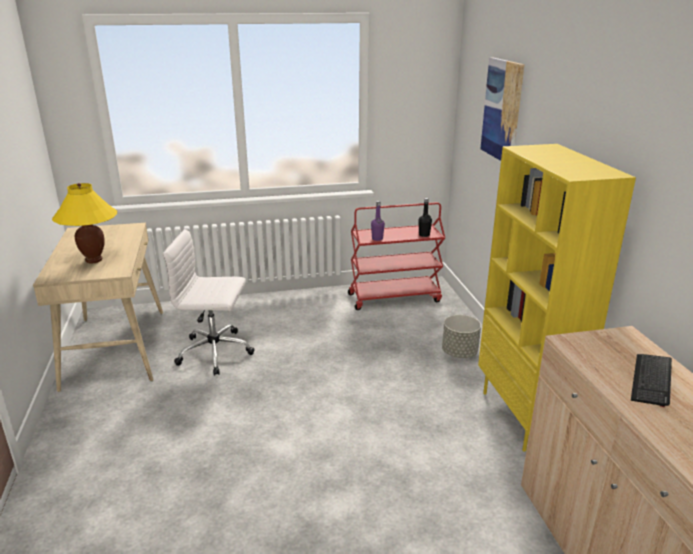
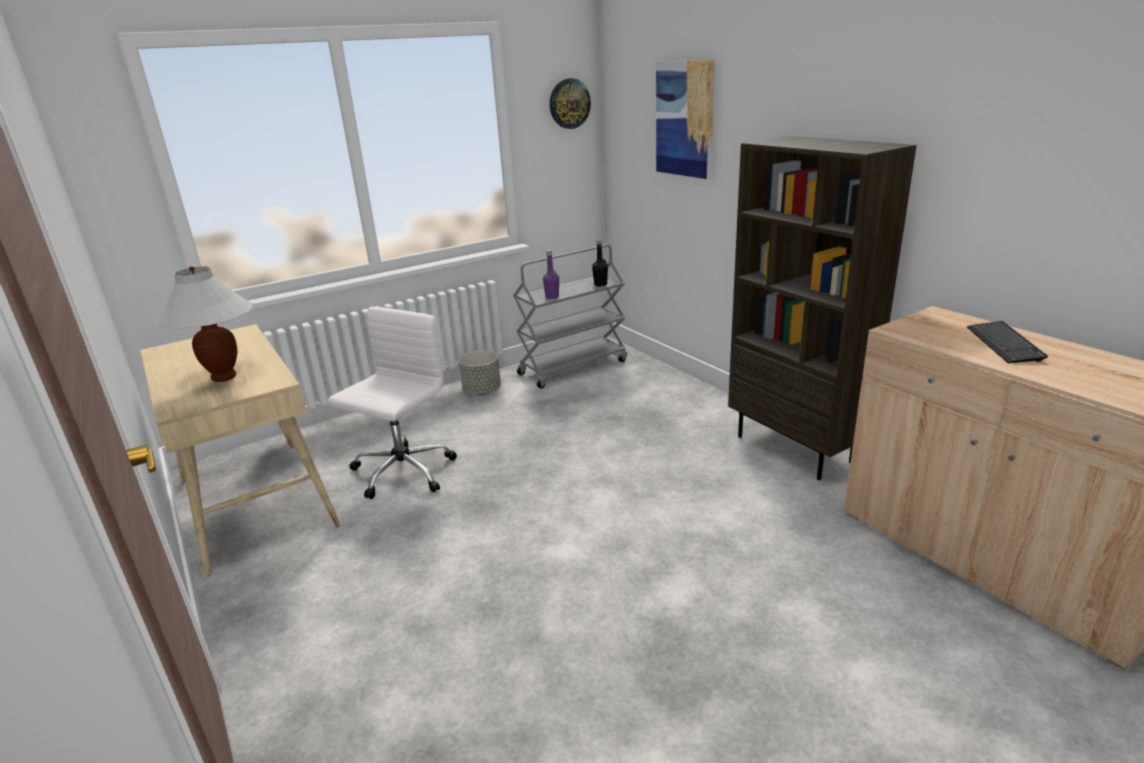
camera: 20 degrees left, 0 degrees up
(94, 260) = (224, 377): yellow table lamp -> white table lamp
(216, 352) = (402, 472): white office chair -> white office chair turned 135 degrees clockwise
(394, 297) = (573, 367): red cart -> grey cart
(426, 81) = (569, 103): none -> wall clock
(459, 352) = (684, 404): grey planter -> grey planter (482, 391)
(524, 417) = (795, 449): yellow bookcase -> brown bookcase

